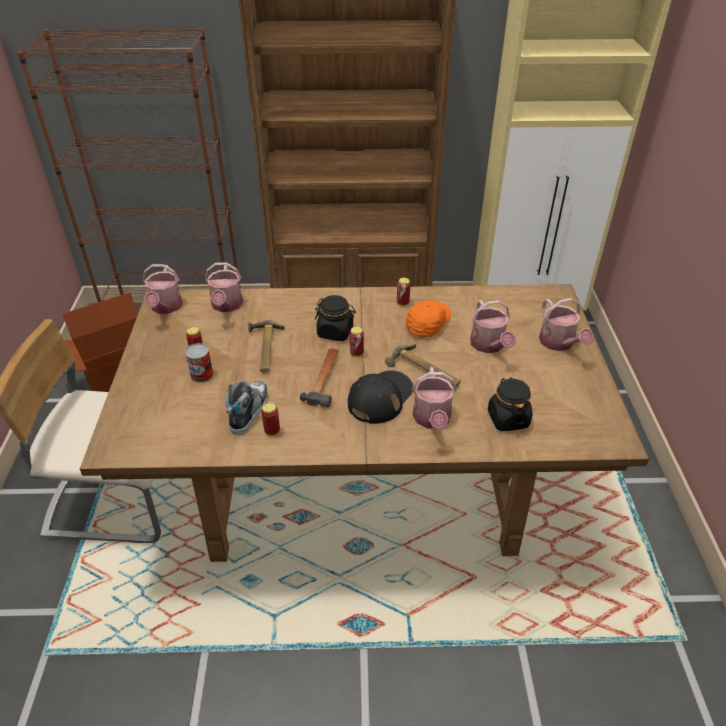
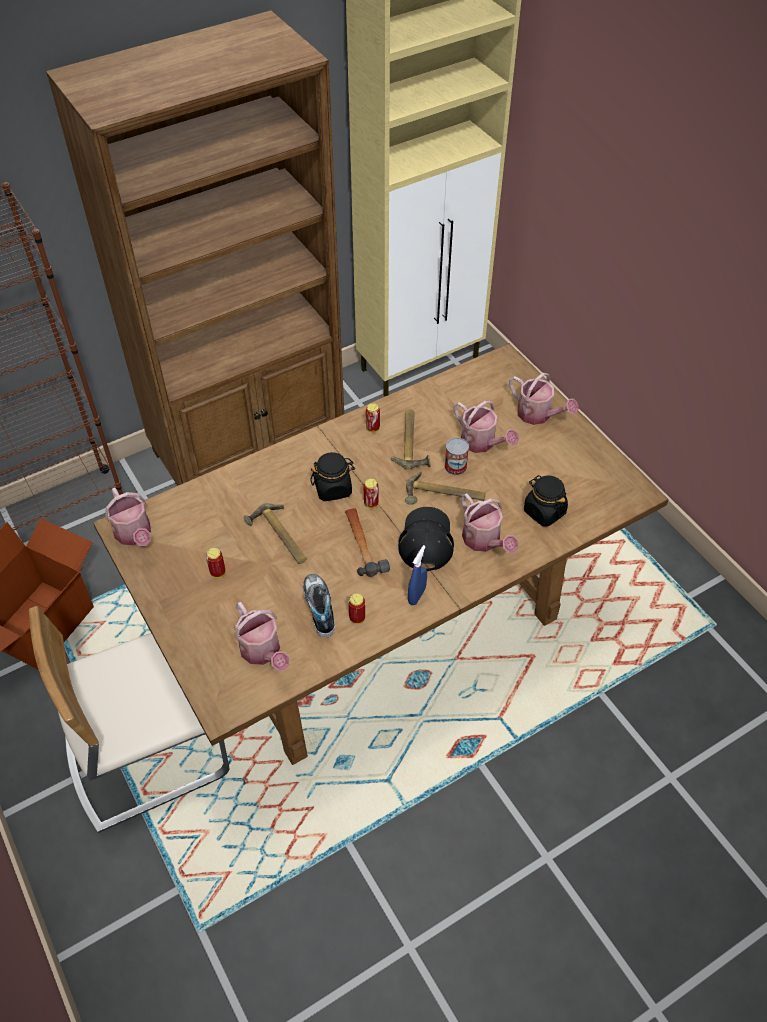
camera: 30 degrees left, 10 degrees up
(202, 374) = (242, 592): can -> can (455, 467)
(226, 306) = (199, 505): watering can -> watering can (263, 652)
(336, 436) = (417, 595): none -> blue spray bottle
(428, 324) = (412, 442): orange cap -> hammer

